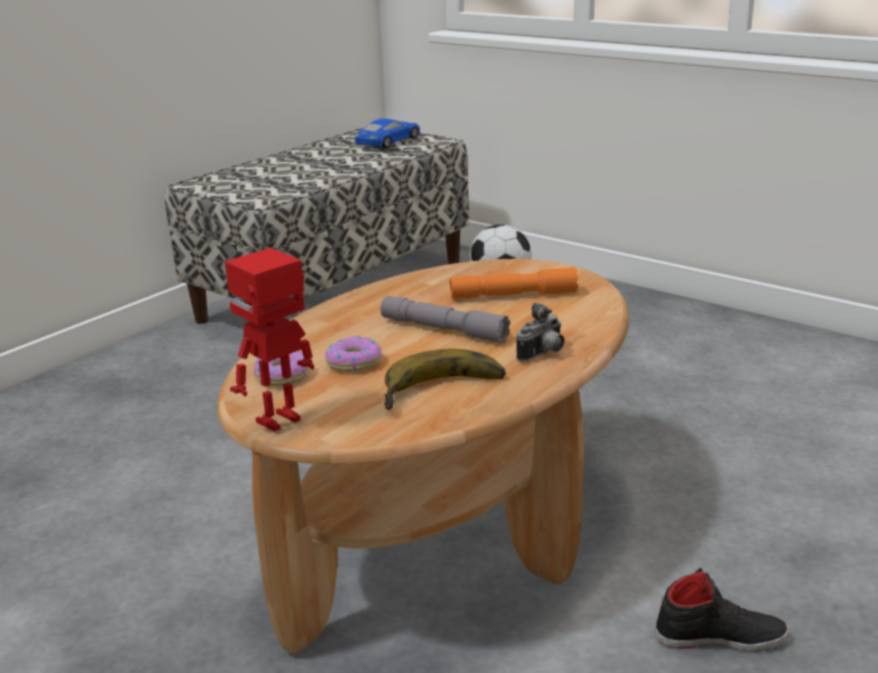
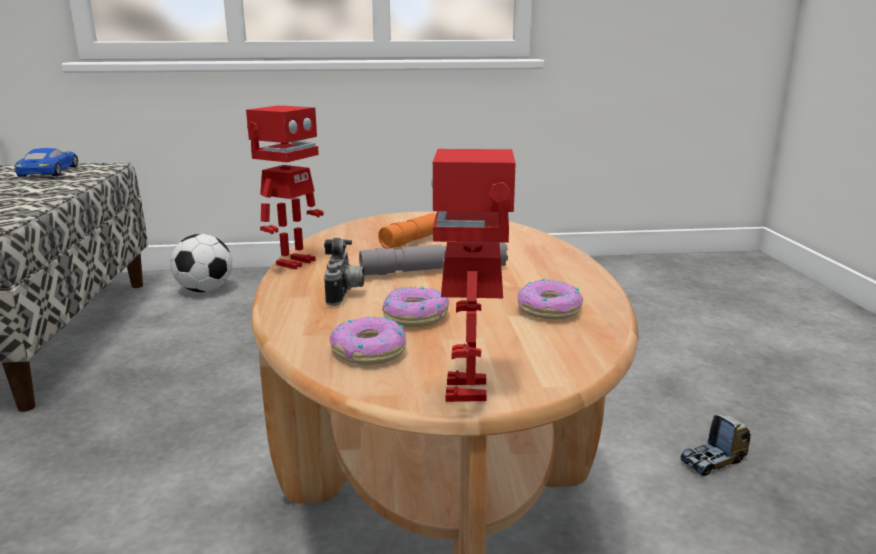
camera: 45 degrees left, 5 degrees down
(371, 290) = (293, 262): none -> toy robot
(445, 392) = (550, 309): banana -> donut
(543, 354) = (550, 263): camera -> camera (345, 295)
(720, 636) = (714, 461): black shoe -> toy truck

